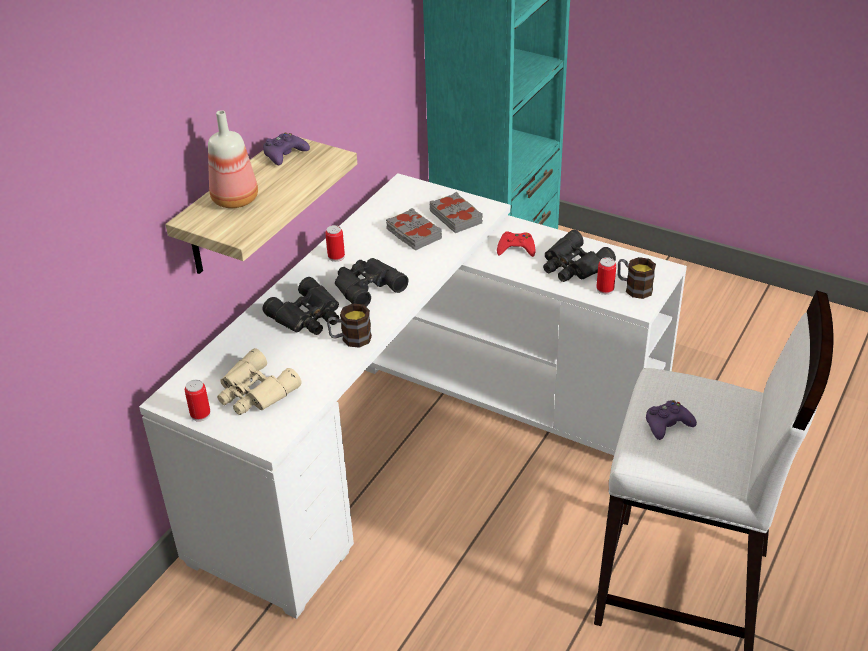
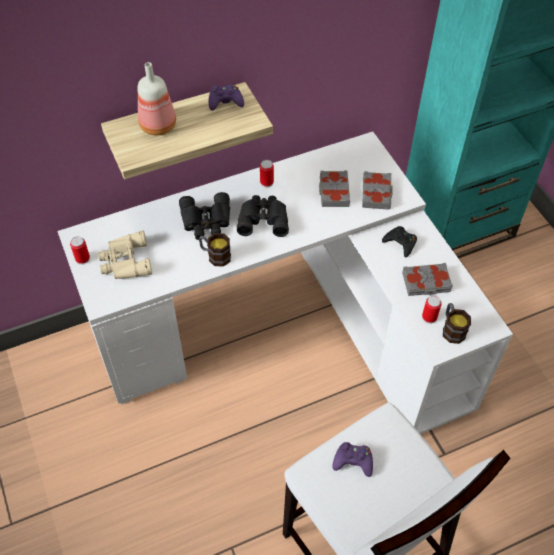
camera: 35 degrees right, 15 degrees up
(516, 248) = (400, 243): red game controller -> black game controller
(573, 266) = (426, 283): black binoculars -> grey book

